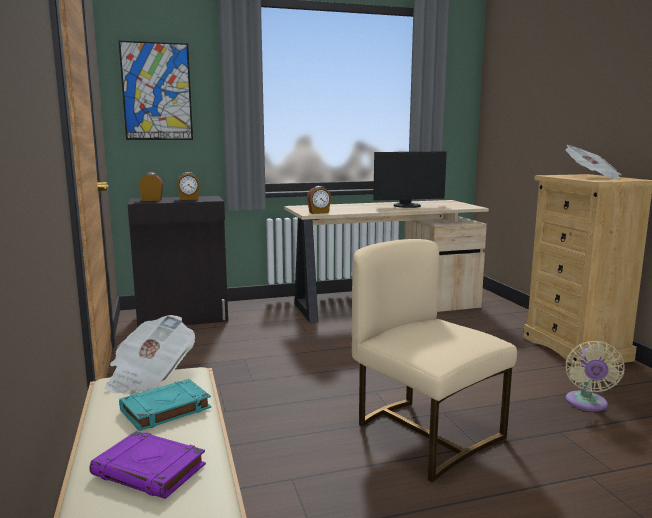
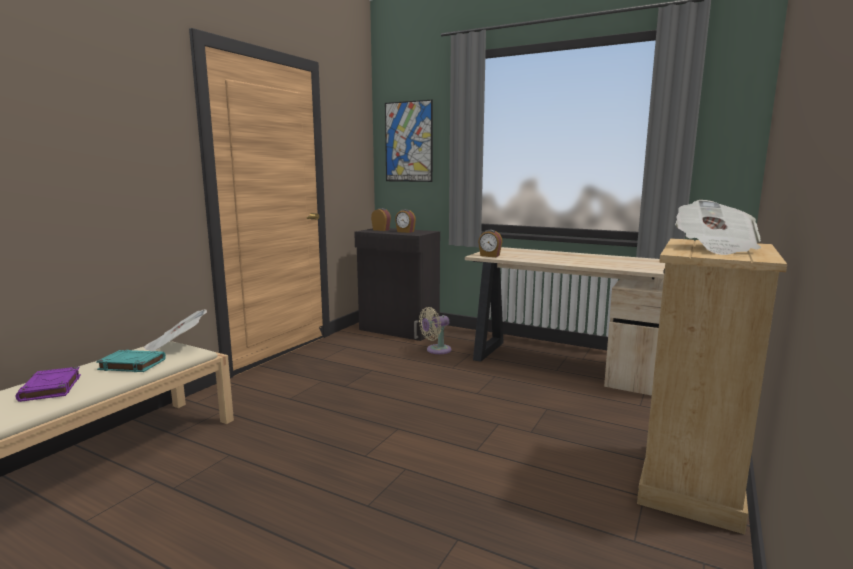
camera: 45 degrees right, 0 degrees up
(407, 206) = (602, 261): monitor -> none
(424, 434) = (355, 474): beige chair -> none
(587, 404) = (550, 535): beige fan -> beige fan (436, 350)

